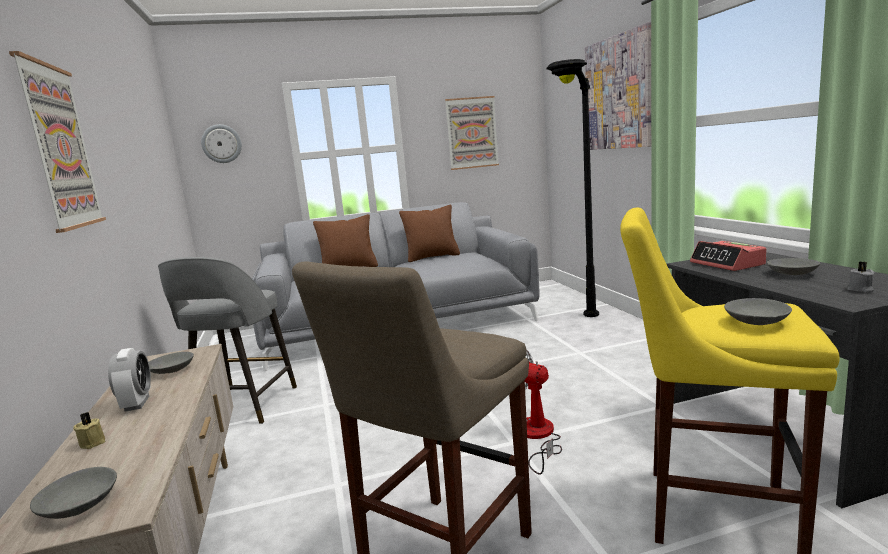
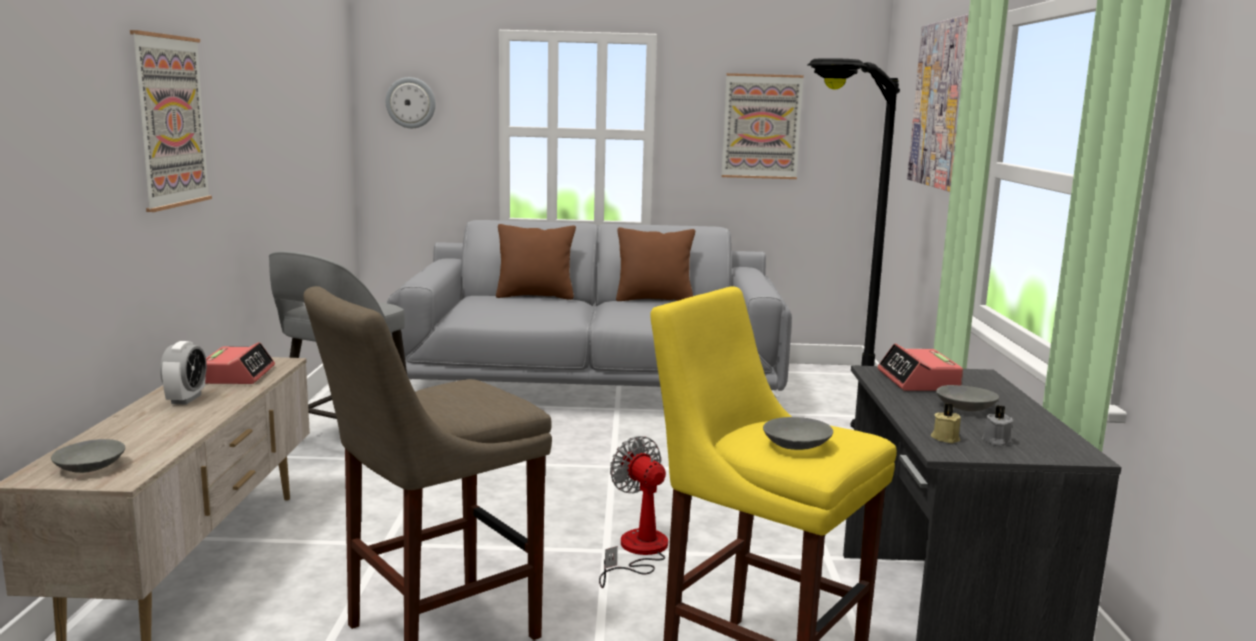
camera: 15 degrees right, 0 degrees up
(93, 442) = (129, 423): beige candle -> beige candle (945, 438)
(171, 370) = (238, 375): grey bowl -> alarm clock

